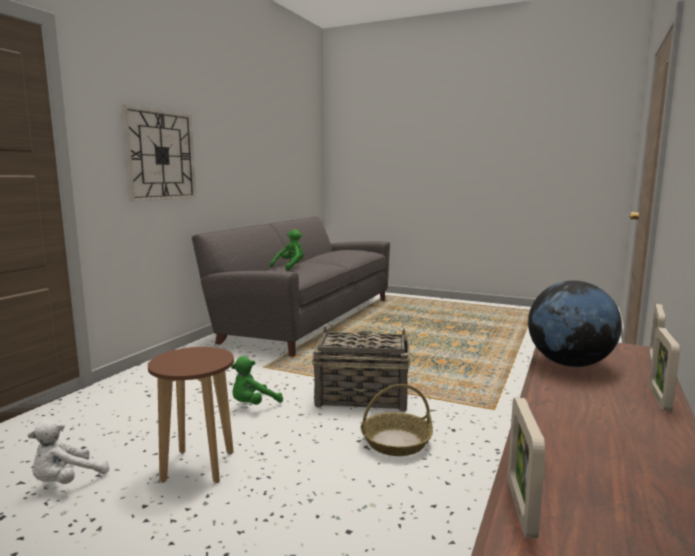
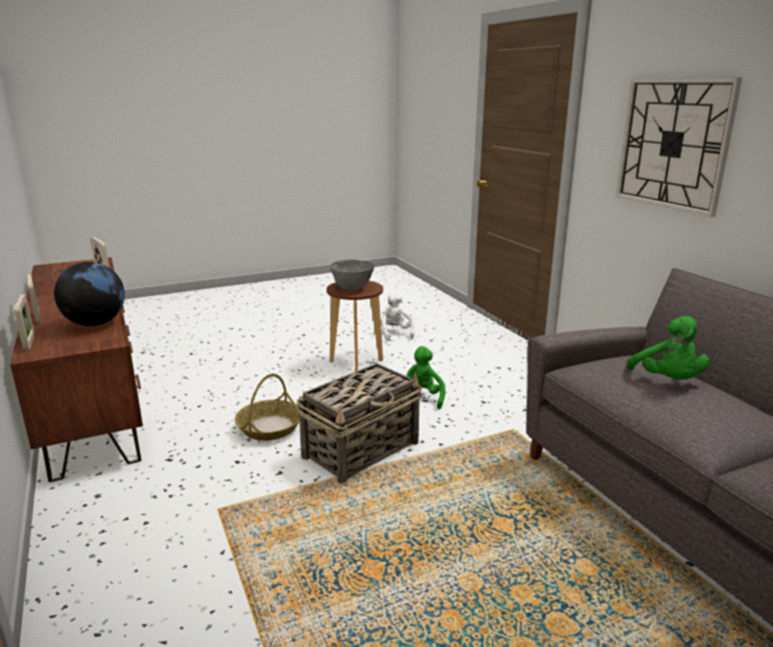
camera: 130 degrees right, 10 degrees up
(198, 359) = (352, 288): none -> grey bowl

